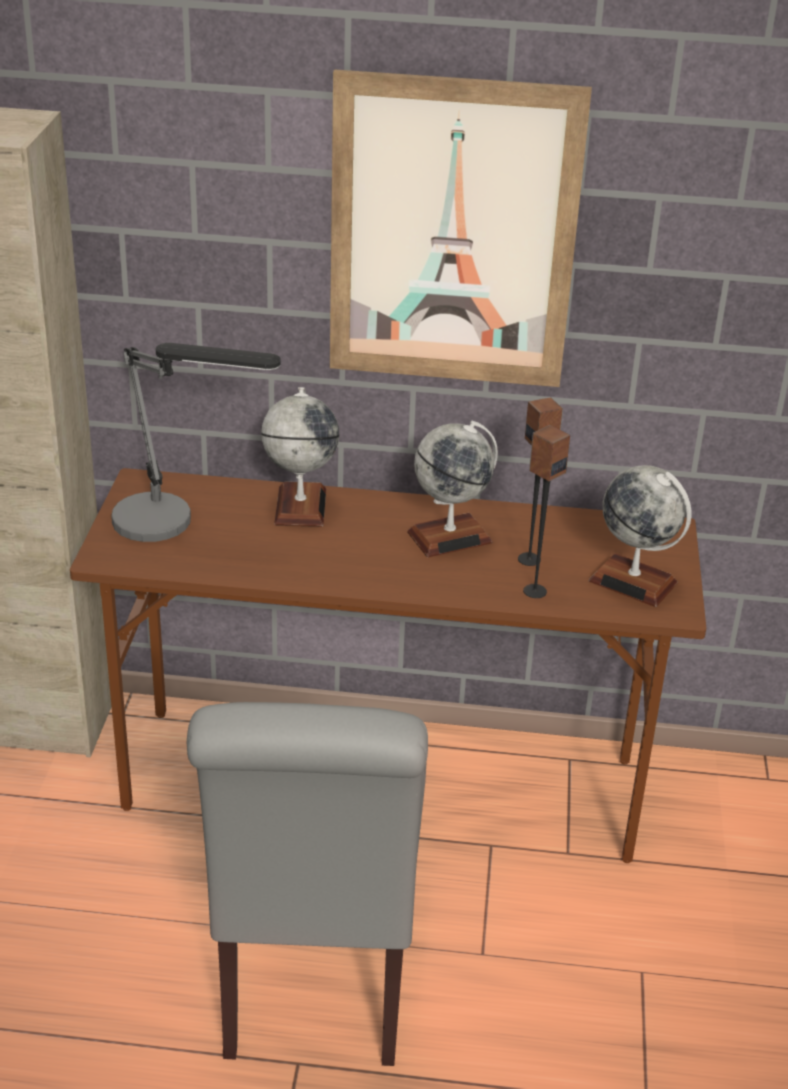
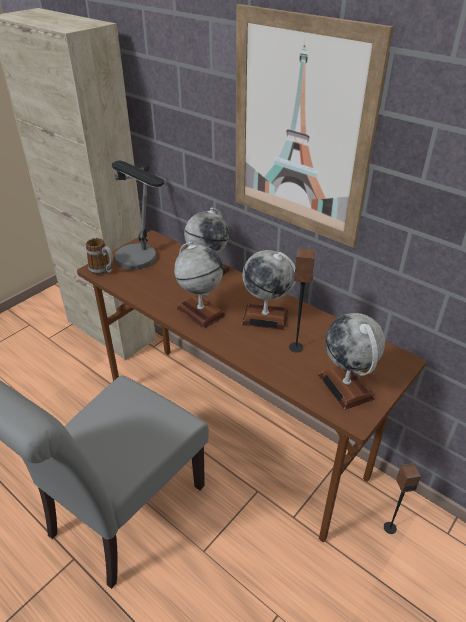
camera: 35 degrees right, 5 degrees up
(120, 556) = (103, 270): none -> mug
(350, 561) = (200, 311): none -> globe
(534, 591) = (279, 368): speaker -> speaker (390, 527)

